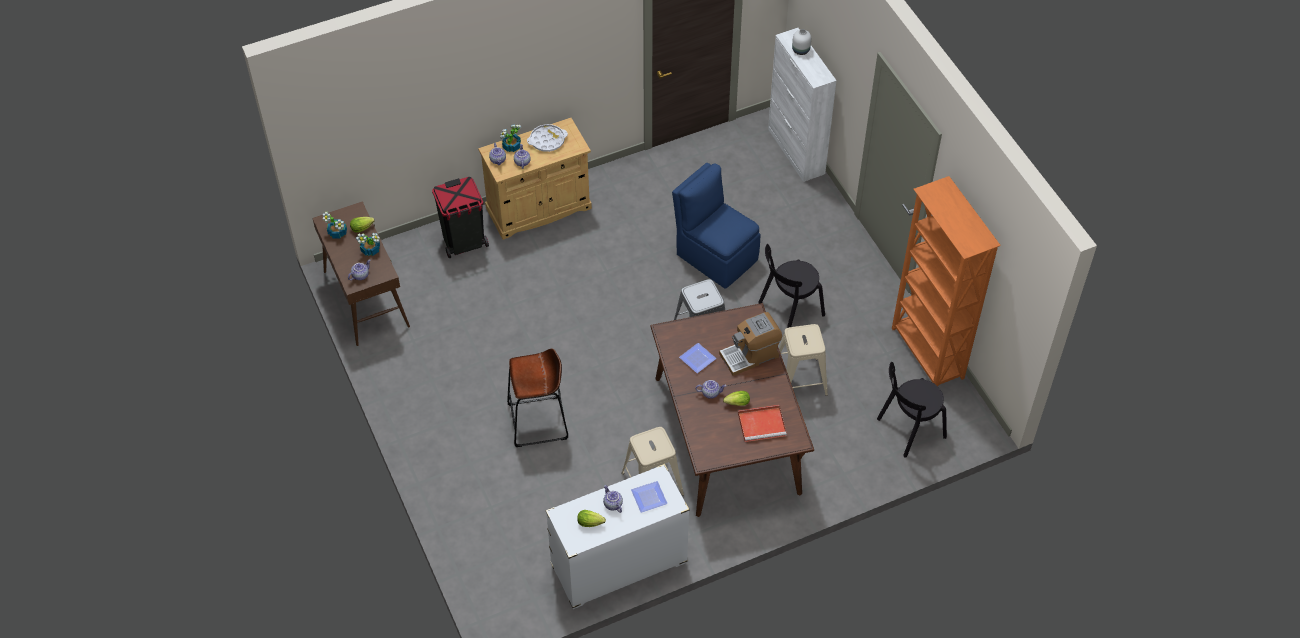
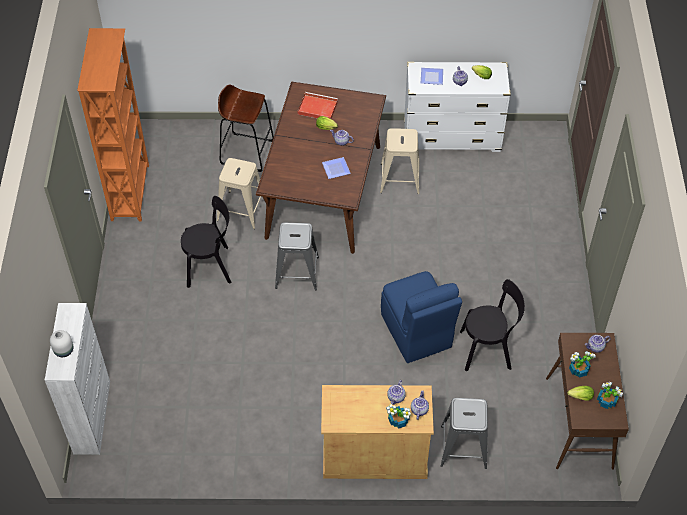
camera: 155 degrees left, 0 degrees up
(464, 242) = (463, 447): black trash can -> grey stool
(538, 421) = (466, 254): brown stool -> brown stool (247, 152)
(547, 140) = (359, 413): white tray -> none
(715, 256) = (239, 339): blue chair -> blue chair (416, 332)
(750, 355) = (293, 157): coffee machine -> none
(908, 429) = (188, 147): black chair -> black chair (488, 349)

